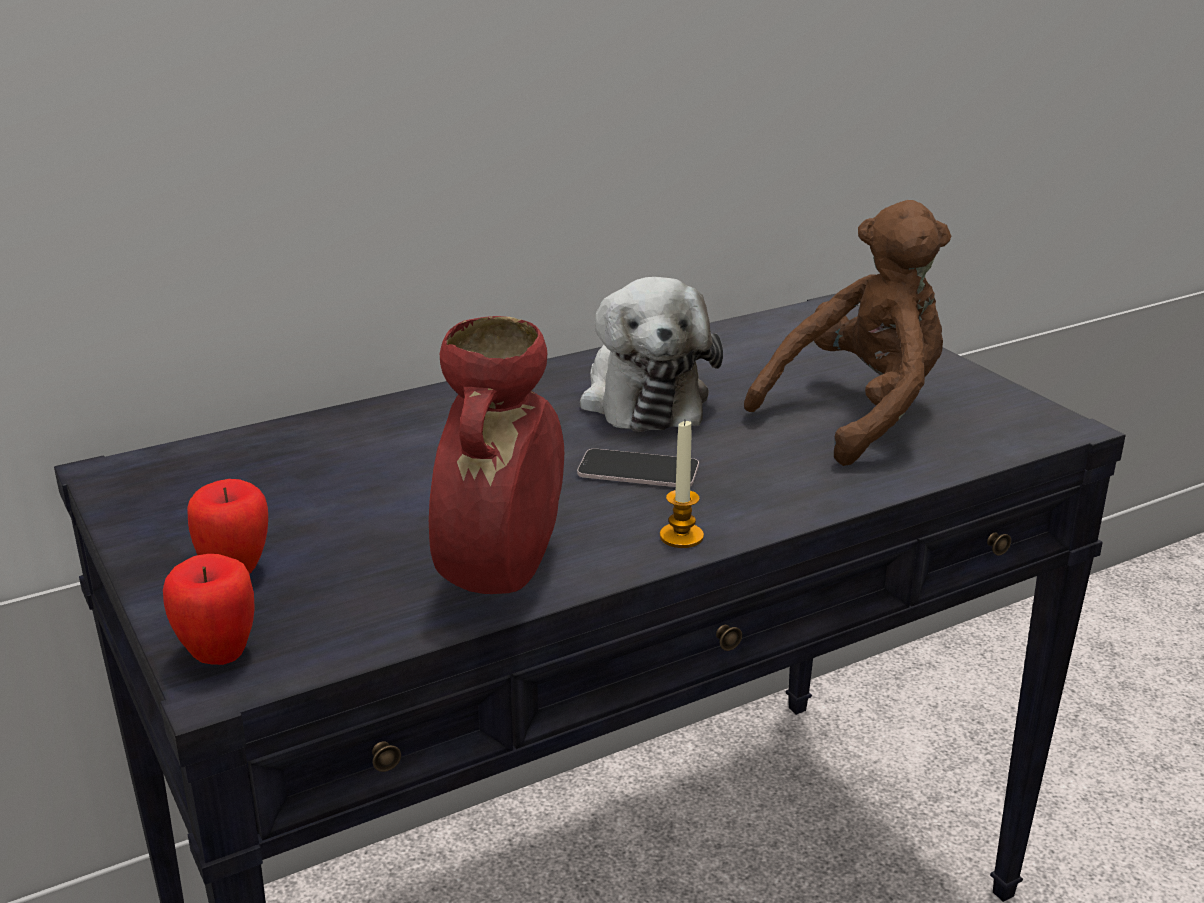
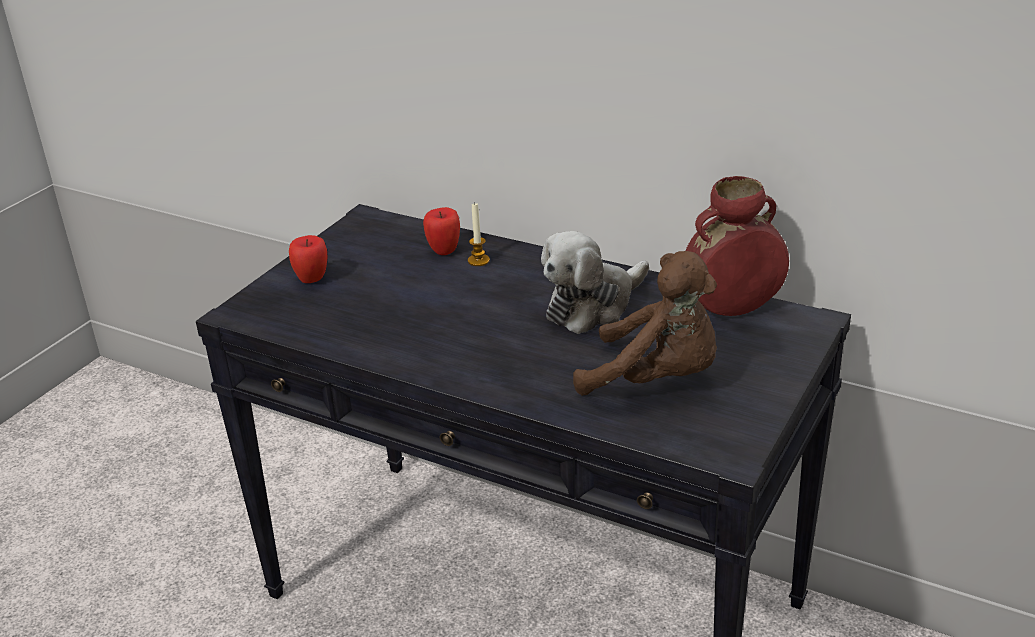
camera: 60 degrees right, 5 degrees up
(218, 654) = (250, 304): apple -> apple (444, 251)
(501, 576) = (363, 339): red vase -> red vase (732, 309)
(638, 470) = (503, 335): phone -> none
(681, 537) = (445, 371): candle -> candle (478, 261)

